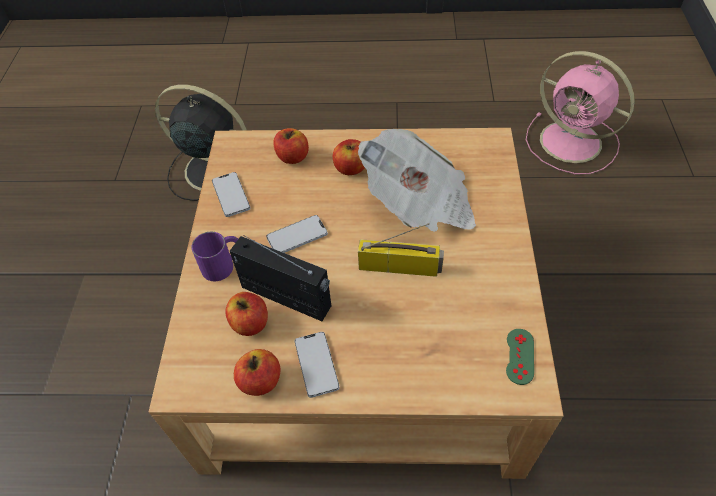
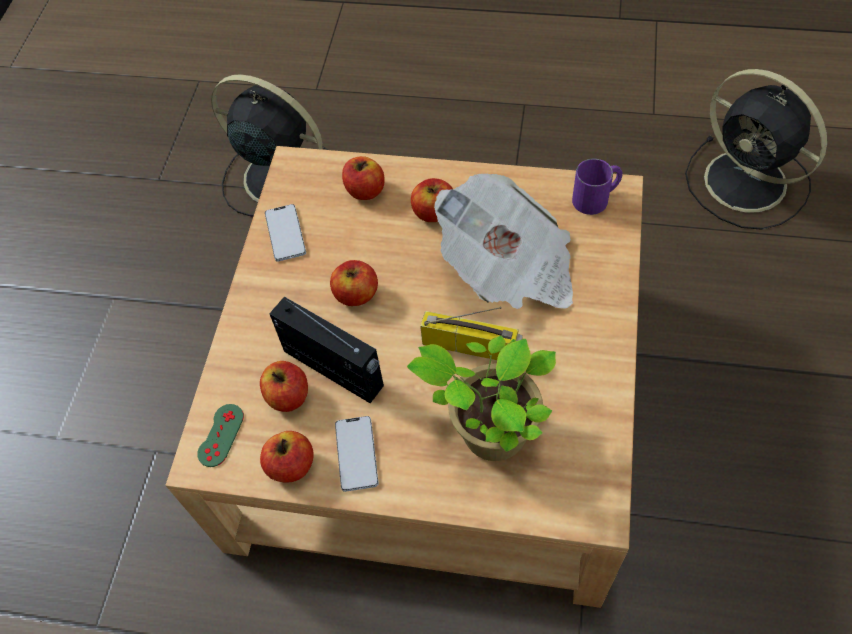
camera: 10 degrees right, 5 degrees up
(223, 264) = (266, 321): purple mug -> purple mug (596, 197)
(297, 236) = (356, 294): phone -> apple
(427, 334) = (489, 433): none -> potted plant
(520, 356) = (592, 472): green game controller -> green game controller (221, 435)
(573, 143) = (748, 183): pink fan -> black fan

